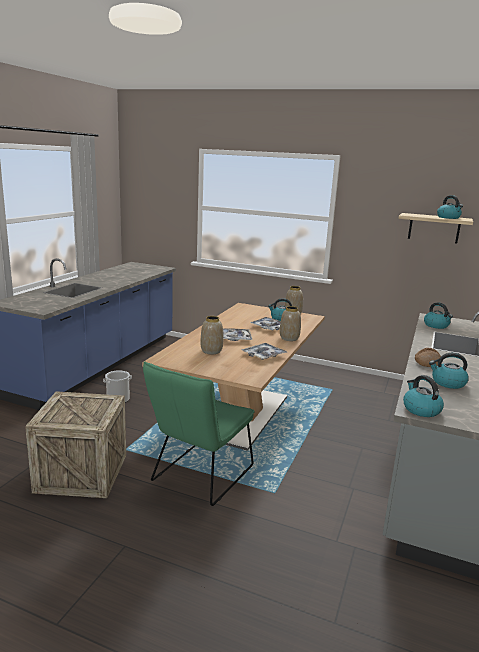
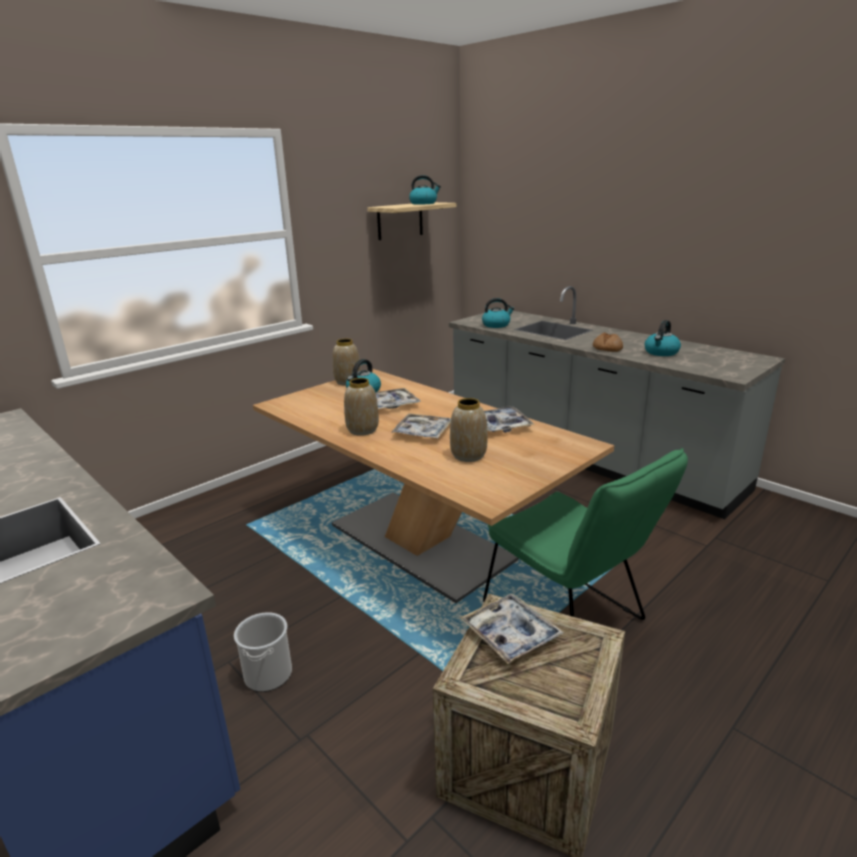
camera: 65 degrees left, 5 degrees up
(93, 403) = (510, 634): none -> tray
(289, 338) = (445, 400): vase -> vase (362, 430)
(420, 409) = (729, 373): kettle -> none

